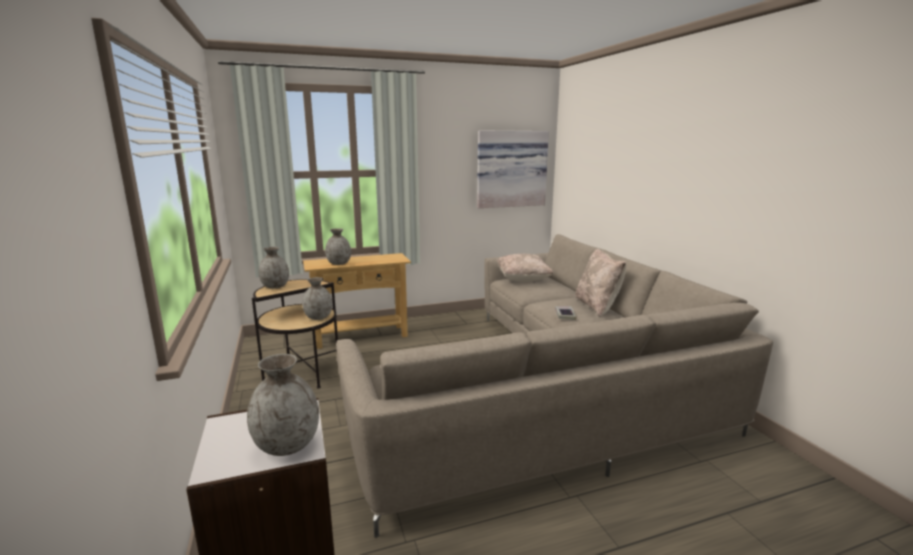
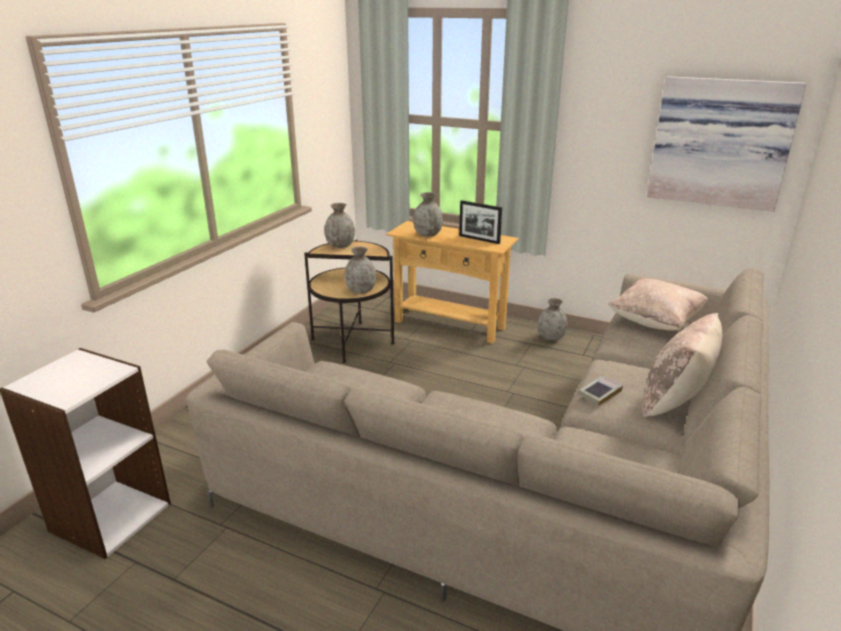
camera: 45 degrees right, 10 degrees up
(287, 445) = (68, 390): grey vase -> grey vase (551, 337)
(380, 258) = (479, 239): none -> picture frame

